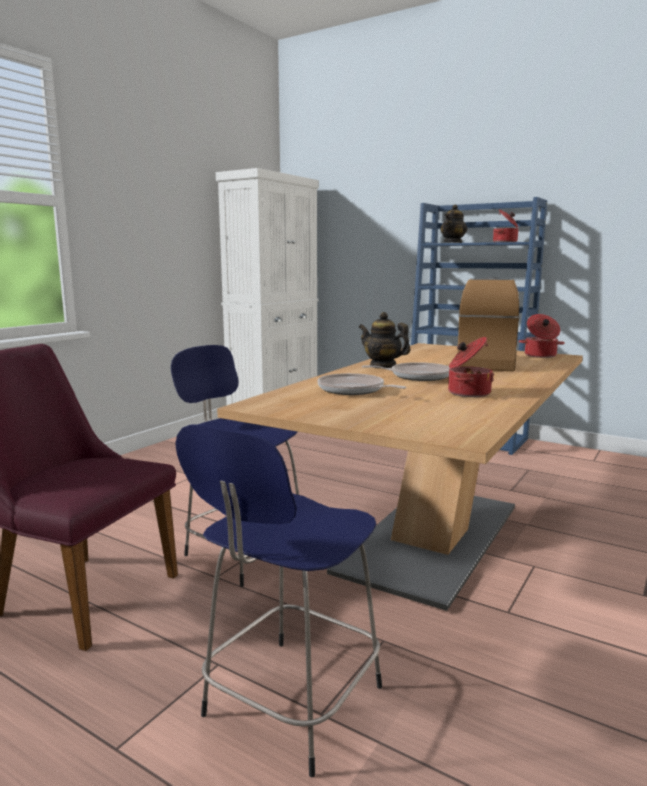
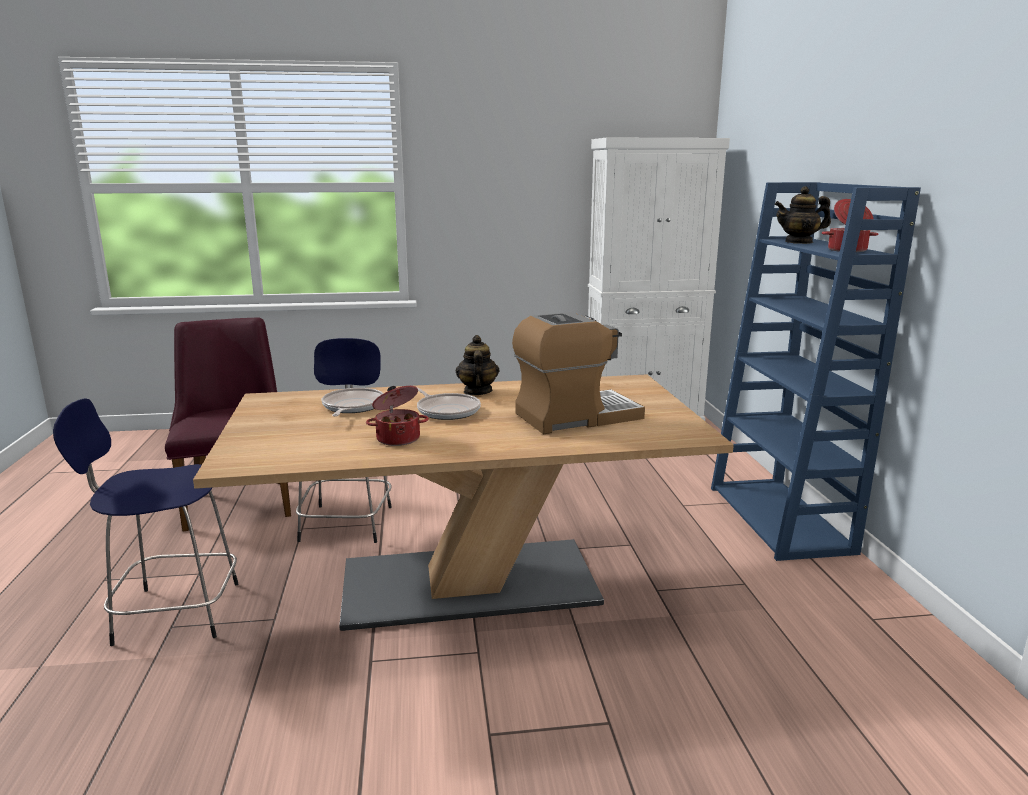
camera: 50 degrees right, 5 degrees up
(540, 355) = (677, 428): cooking pot -> none

